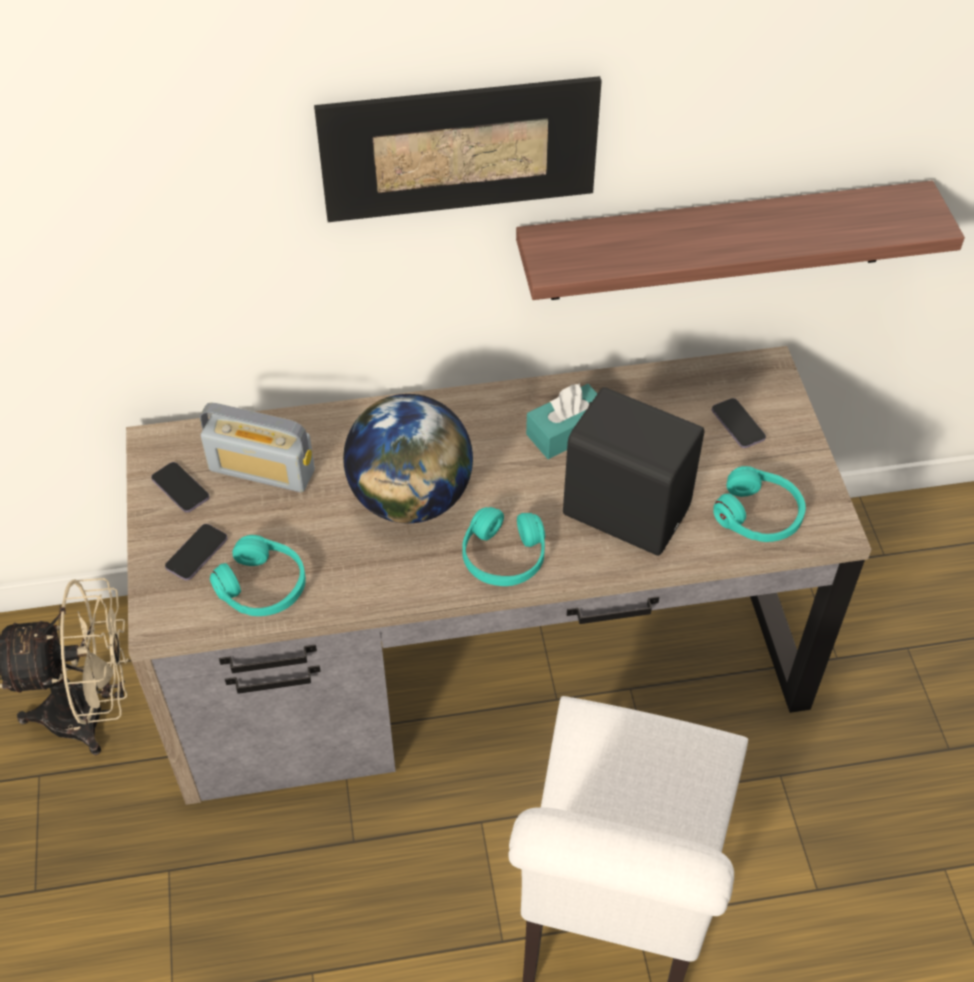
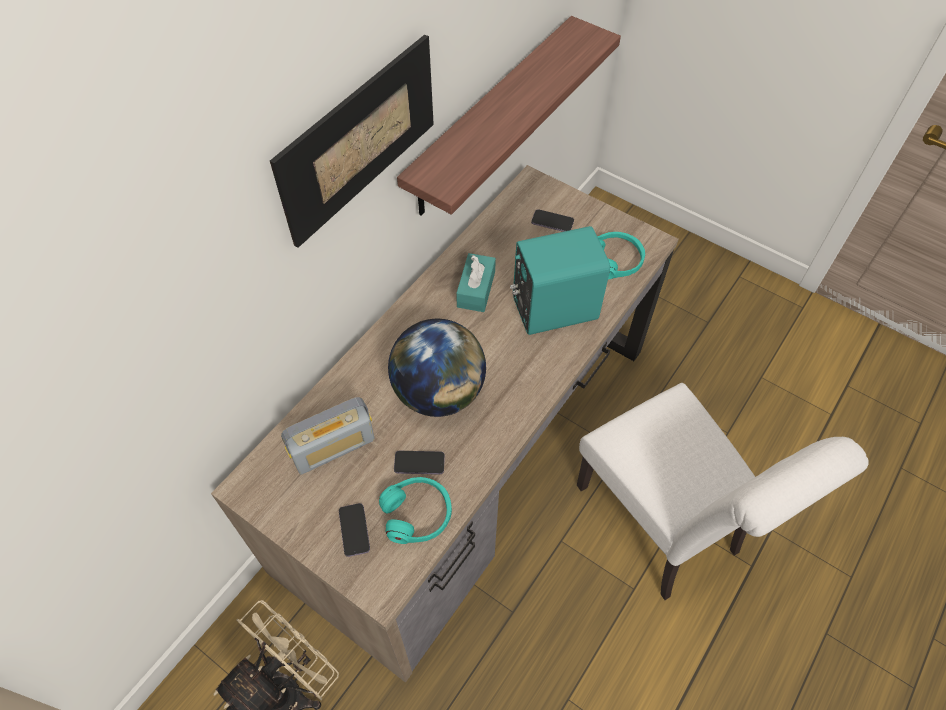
camera: 45 degrees left, 5 degrees up
(180, 489) = (295, 501): phone -> phone (419, 463)
(503, 556) = (524, 383): turquoise headphones -> none
(625, 509) = (552, 307): black speaker -> turquoise speaker

